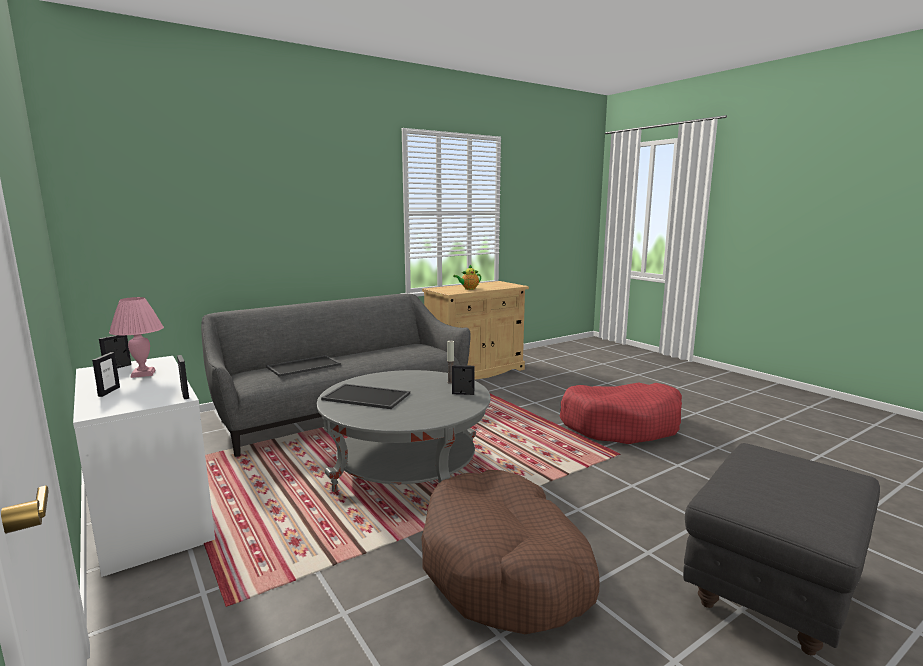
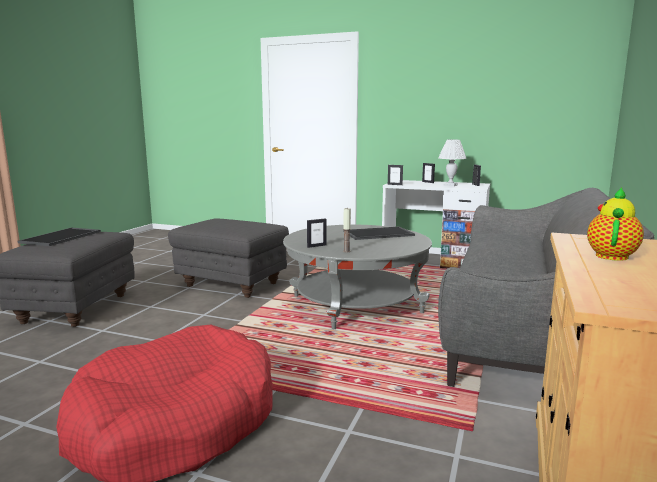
camera: 145 degrees right, 0 degrees up
(143, 374) = (450, 185): pink table lamp -> white table lamp
(304, 366) = (510, 245): tray -> tray (61, 237)
(505, 567) = (233, 284): brown dog bed -> grey ottoman

